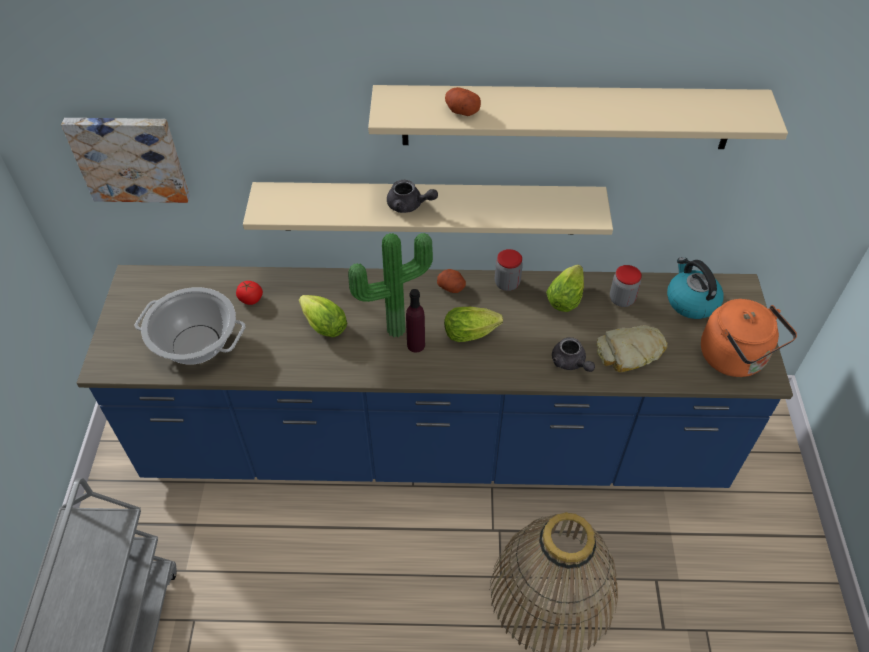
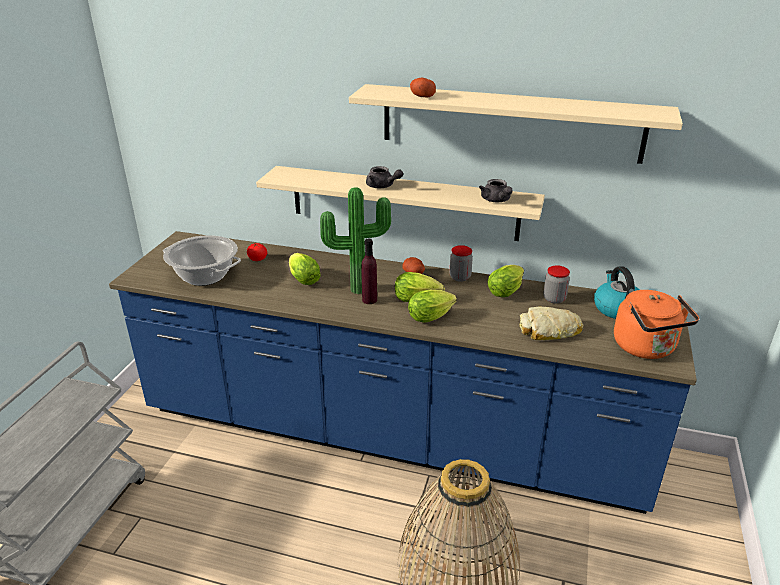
camera: 15 degrees right, 20 degrees down
(130, 157) = (196, 136): picture -> none
(497, 358) = (432, 317): none -> lettuce
(570, 363) = (494, 329): grey teapot -> grey teapot (496, 200)

